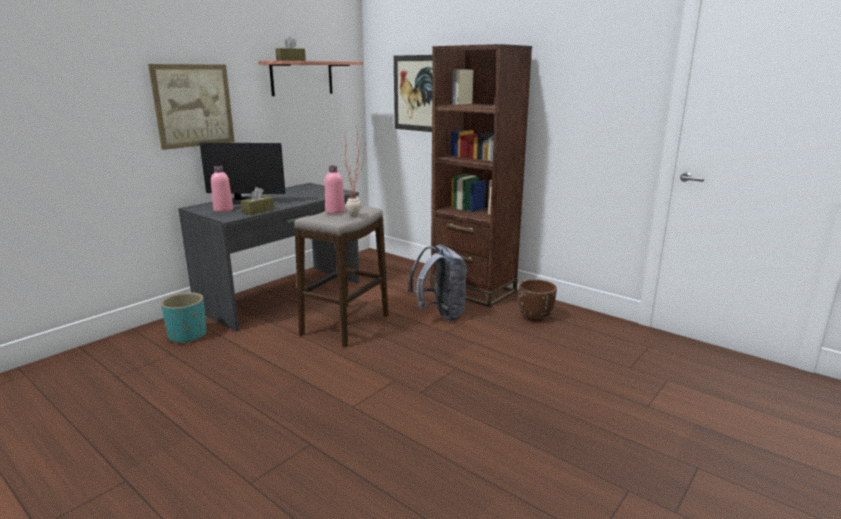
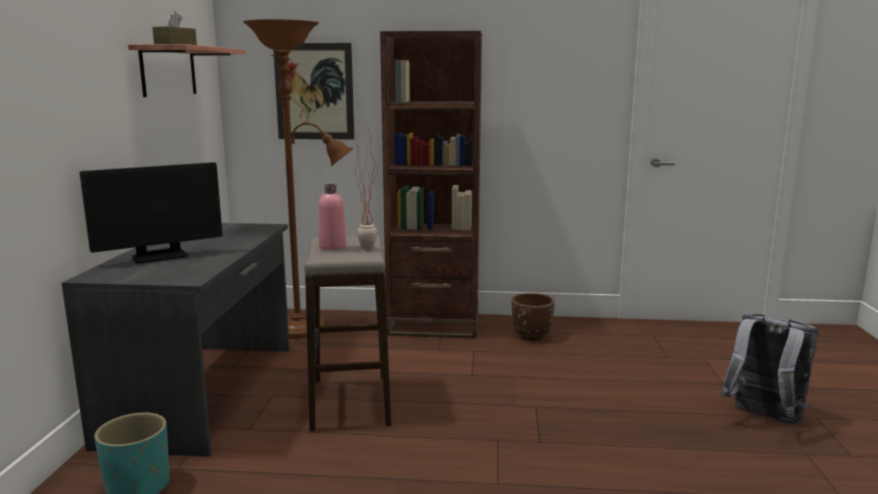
camera: 35 degrees left, 5 degrees down
(193, 105) = (66, 112): picture -> none
(223, 210) = (151, 272): pink bottle -> none
(258, 211) = (211, 264): brown tissue box -> none
(387, 271) = (305, 329): none -> brown floor lamp
(440, 314) = (439, 359): grey backpack -> grey backpack (763, 418)

